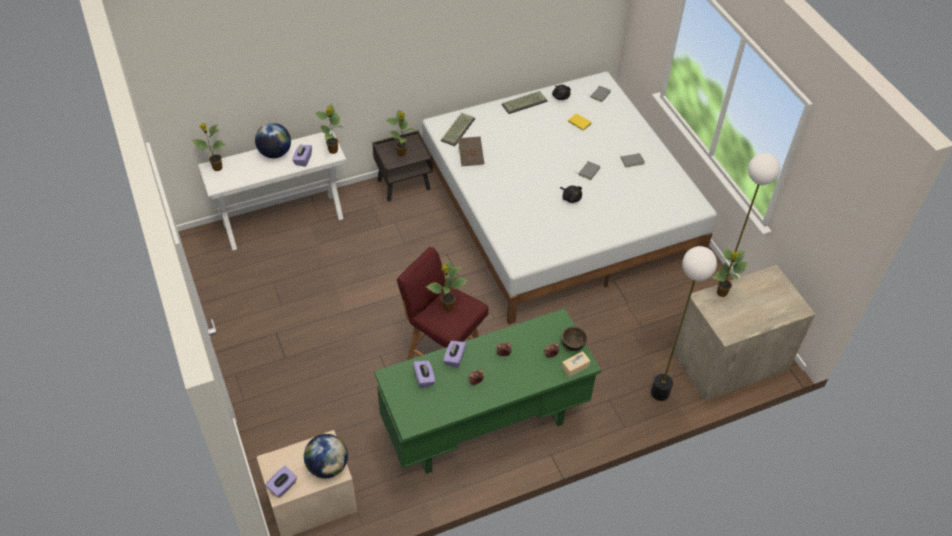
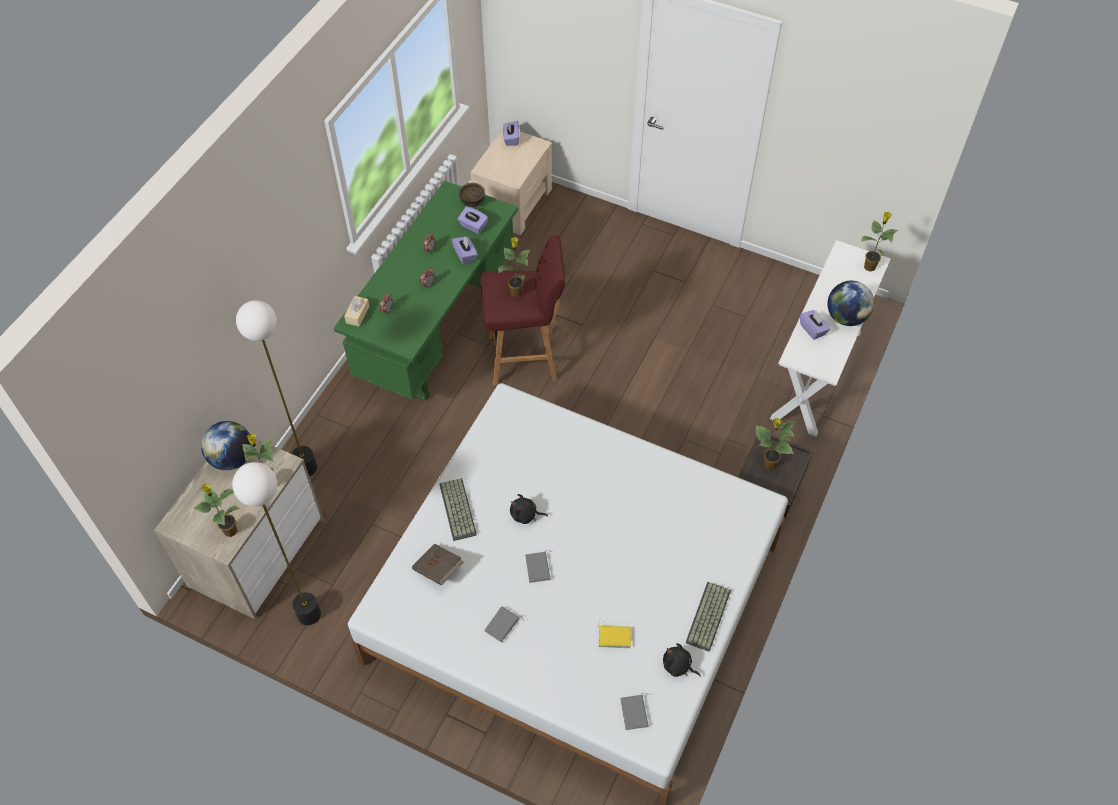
camera: 140 degrees right, 5 degrees up
(327, 466) = (495, 167): globe -> globe (232, 458)
(333, 151) = (800, 360): potted plant -> potted plant (229, 530)
(457, 129) = (735, 512): keyboard -> keyboard (459, 509)
(471, 157) = (680, 486): brown book -> brown book (438, 569)
(572, 344) = (376, 332): brown bowl -> brown bowl (472, 201)

